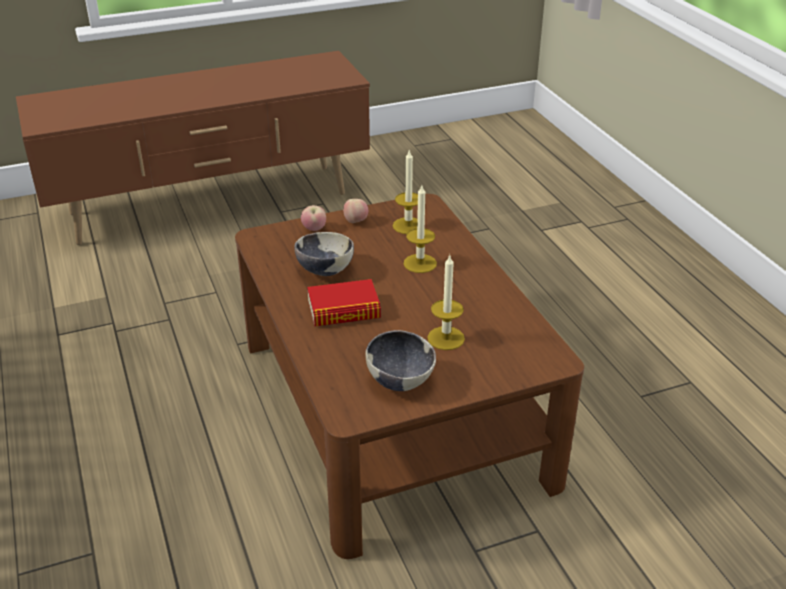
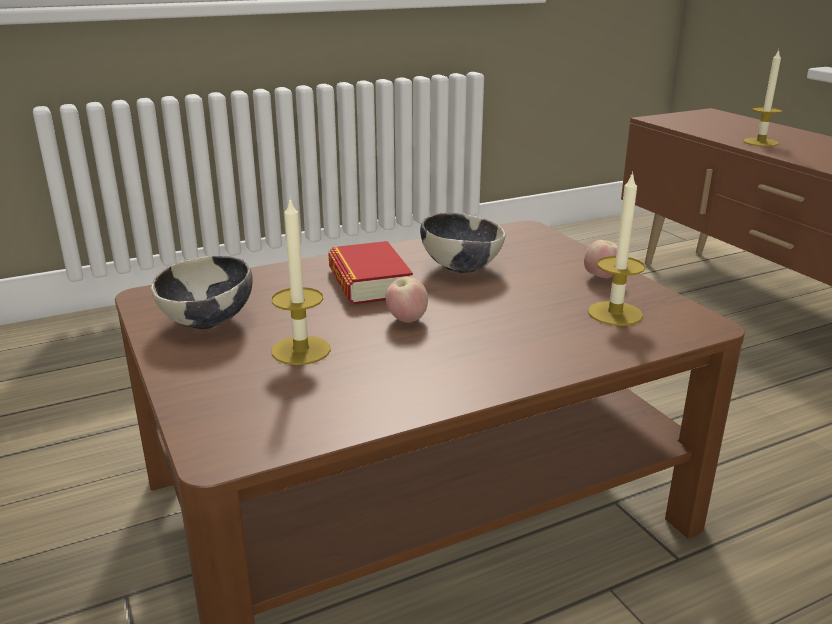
camera: 85 degrees right, 10 degrees down
(314, 229) = (562, 255): apple -> apple (406, 319)
(420, 263) = (504, 326): candle -> candle (760, 142)

